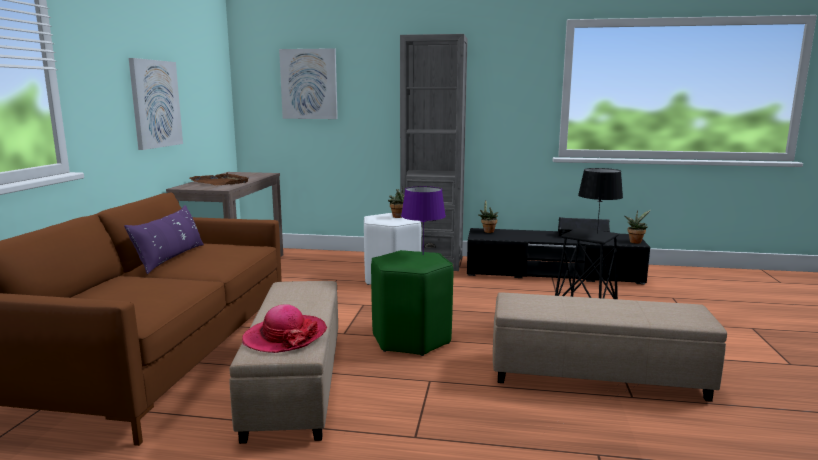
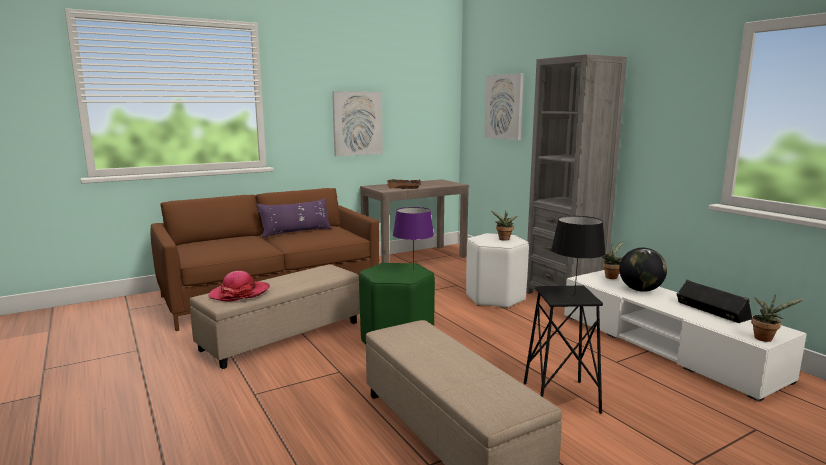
camera: 50 degrees right, 0 degrees up
(524, 234) = (640, 290): none -> globe
(552, 272) = (665, 345): black tv stand -> white tv stand

